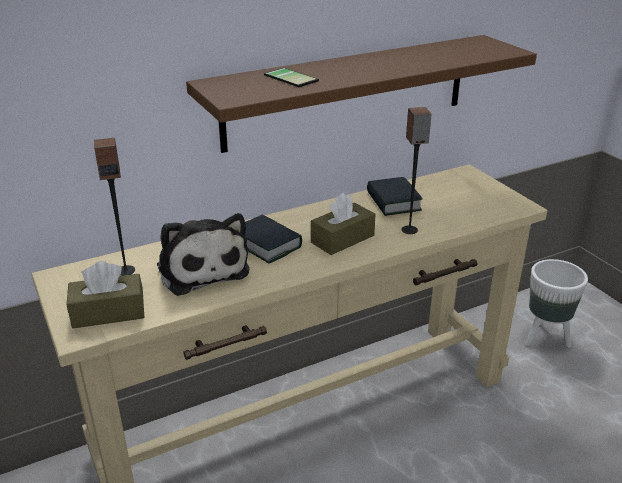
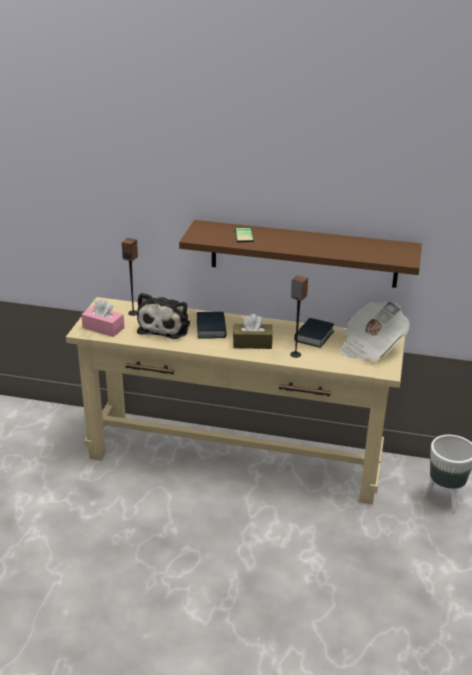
camera: 40 degrees right, 0 degrees up
(108, 312) = (103, 328): brown tissue box -> pink tissue box
(463, 188) = (370, 347): none -> newspaper

